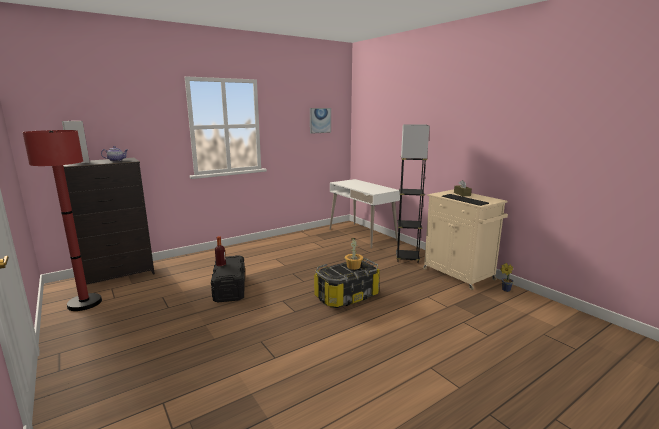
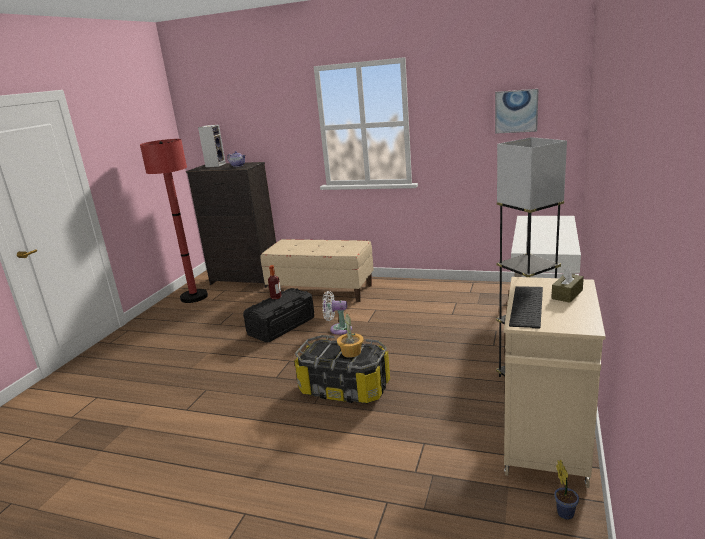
camera: 55 degrees right, 5 degrees up
(211, 261) = (321, 291): none -> beige bench
(275, 275) = (338, 329): none -> white fan

